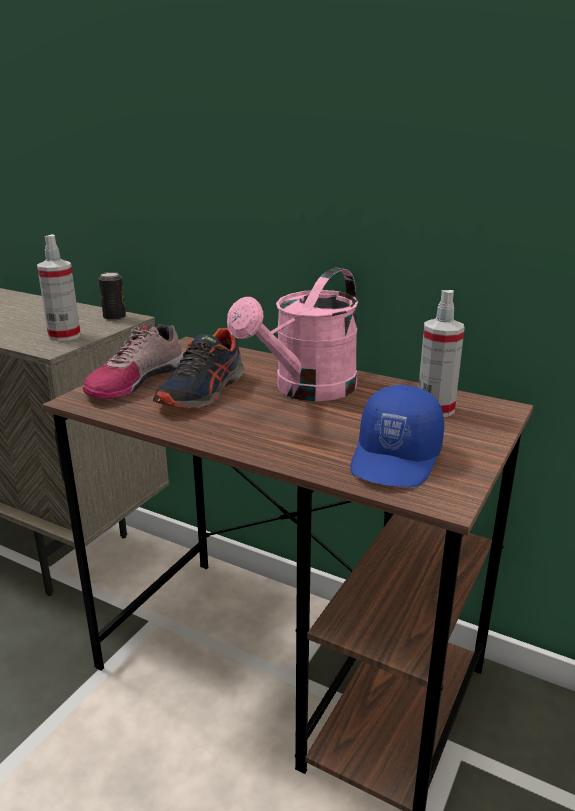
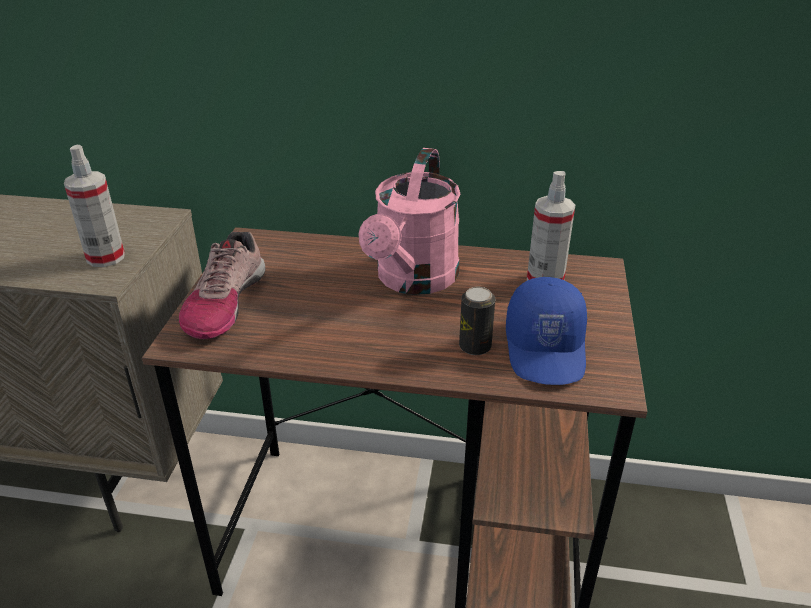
camera: 20 degrees left, 10 degrees up
(114, 317) = (145, 218): can -> can (475, 347)
(203, 392) = (310, 303): shoe -> none

